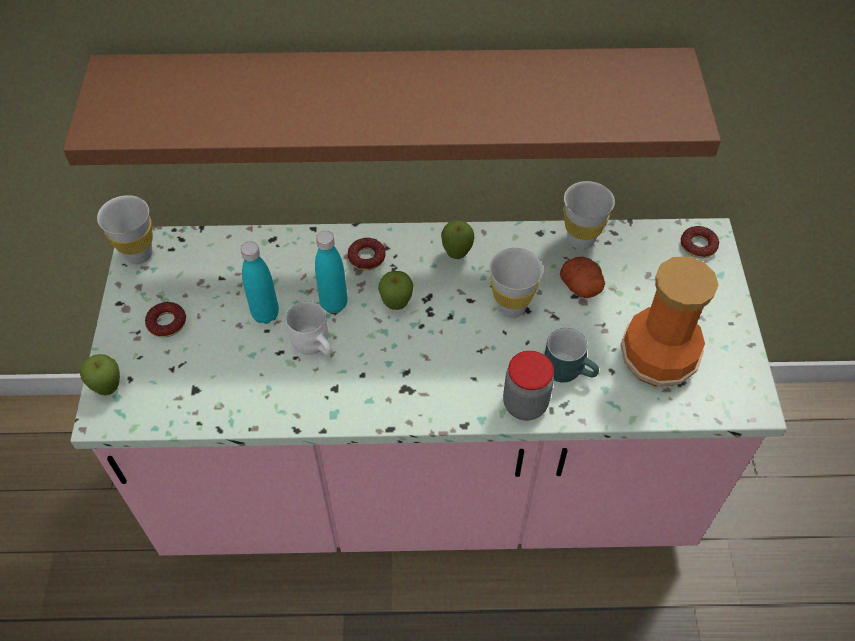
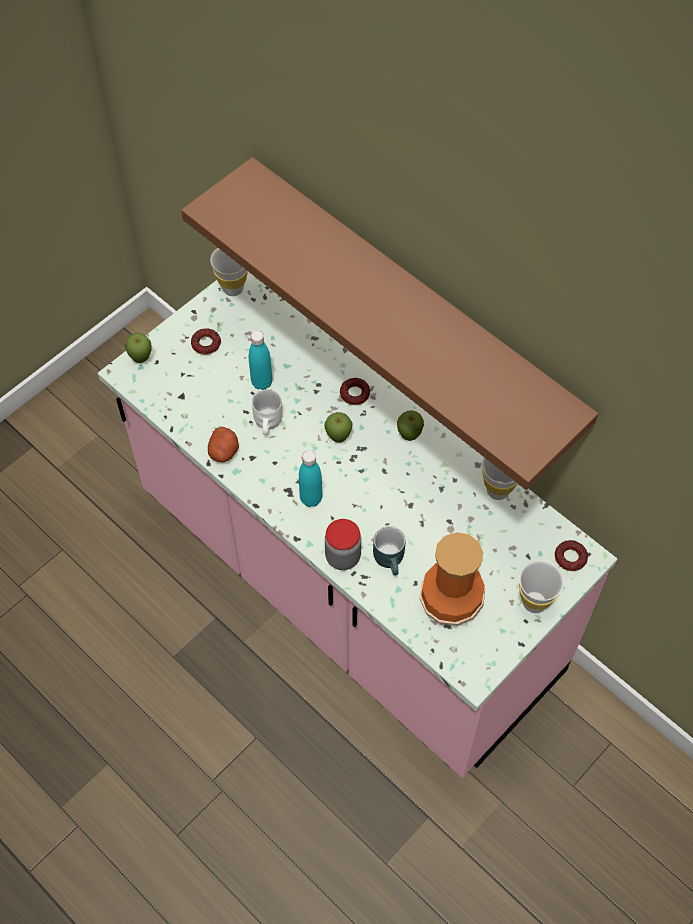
camera: 45 degrees right, 5 degrees up
(334, 304) = (305, 407): turquoise bottle -> turquoise bottle (311, 498)
(511, 307) = (403, 495): white cup -> white cup (534, 602)
(582, 286) = (461, 519): potato -> potato (224, 451)

